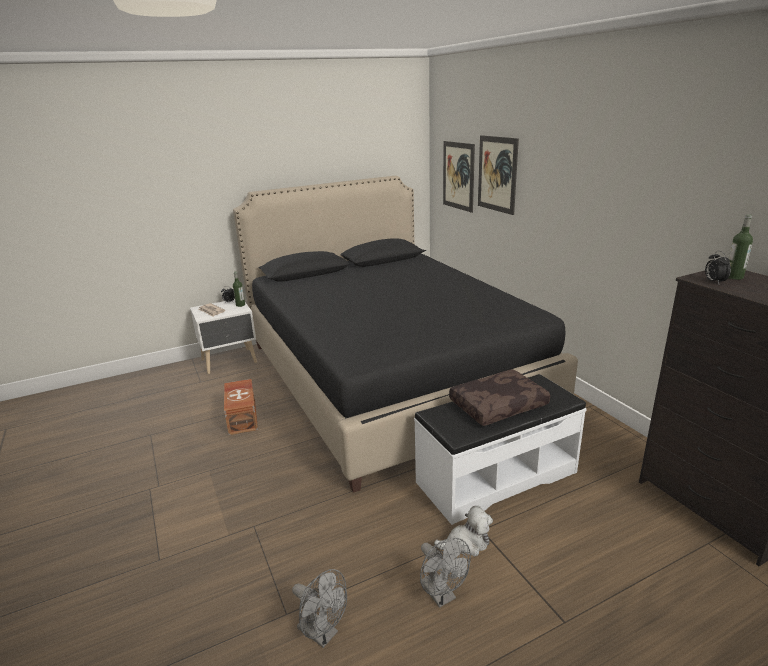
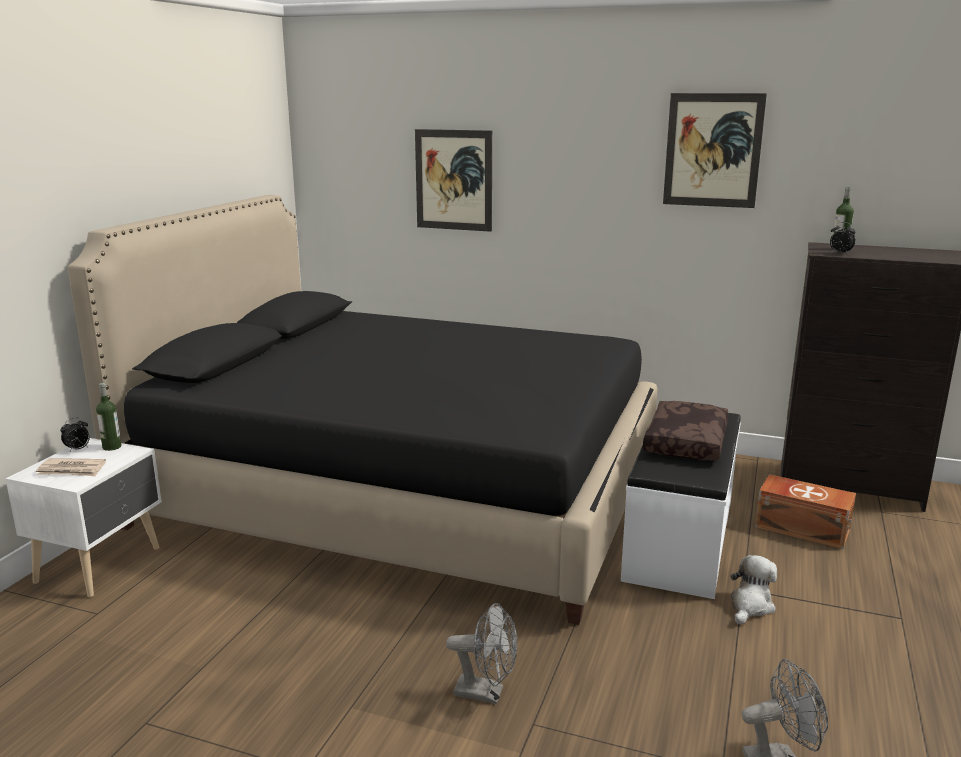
camera: 45 degrees left, 5 degrees down
(243, 417) = (275, 622): brown storage box -> brown storage box (801, 528)
(441, 595) = (804, 658): grey fan -> grey fan (486, 693)
(458, 176) = (368, 189): picture -> picture (712, 150)

